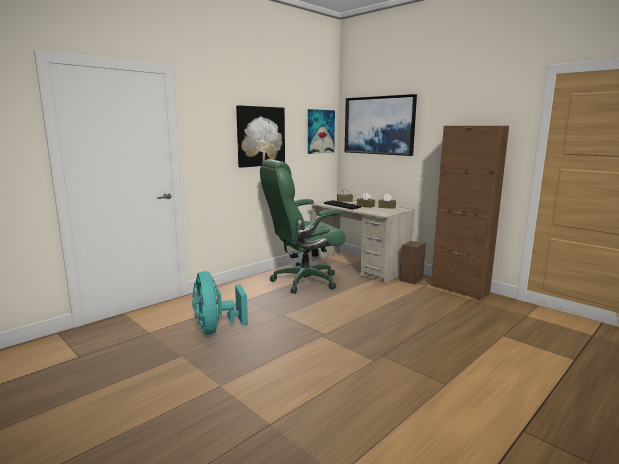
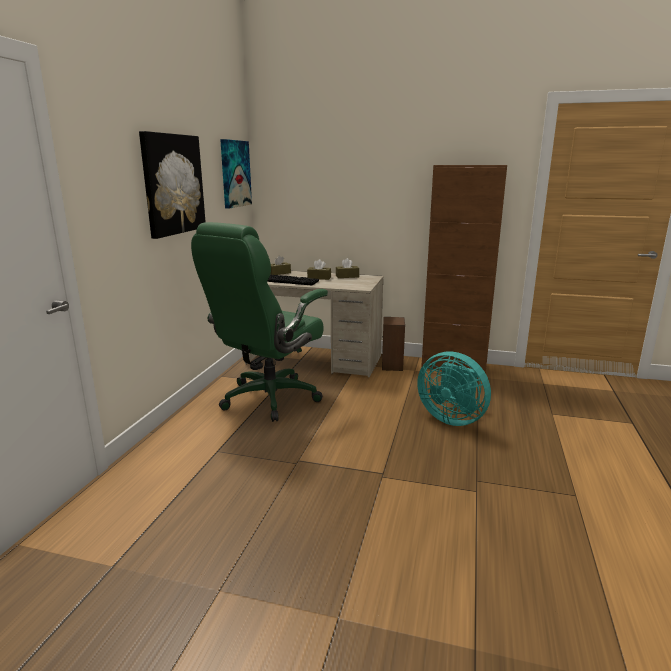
camera: 30 degrees left, 5 degrees up
(215, 329) = (223, 517): turquoise fan -> turquoise fan (452, 418)
(379, 125) = (321, 164): picture -> none

